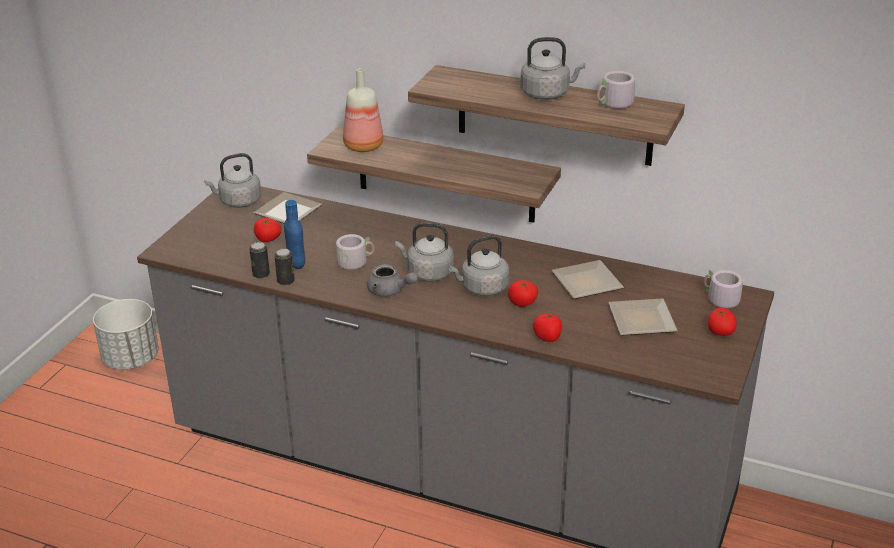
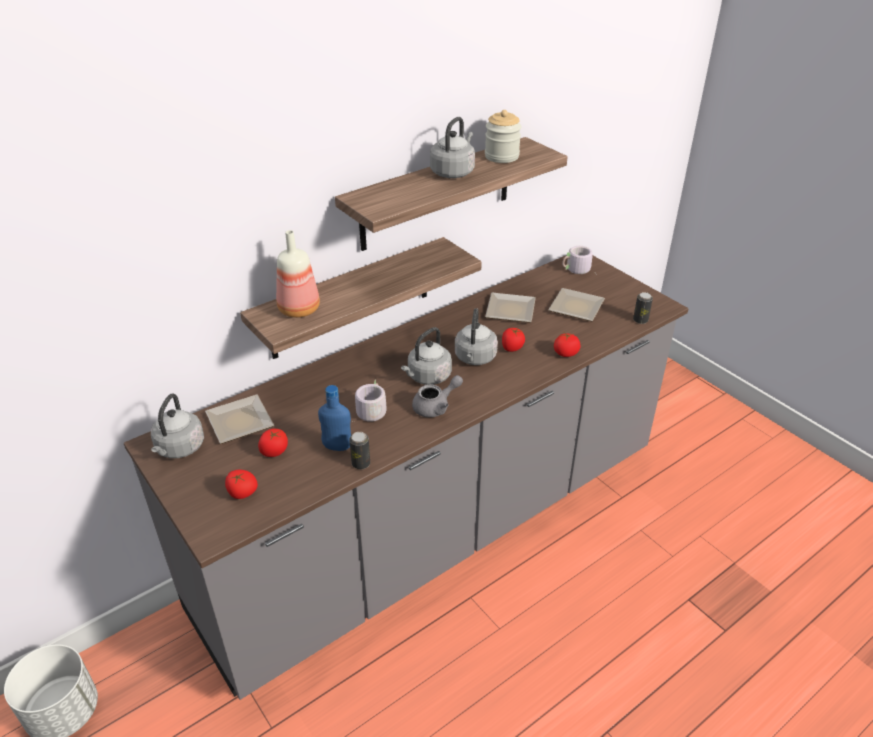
camera: 60 degrees left, 5 degrees up
(261, 274) = (333, 476): can -> can (640, 320)
(614, 105) = (501, 156): grey mug -> jar
(720, 332) = (612, 285): tomato -> tomato (242, 493)

